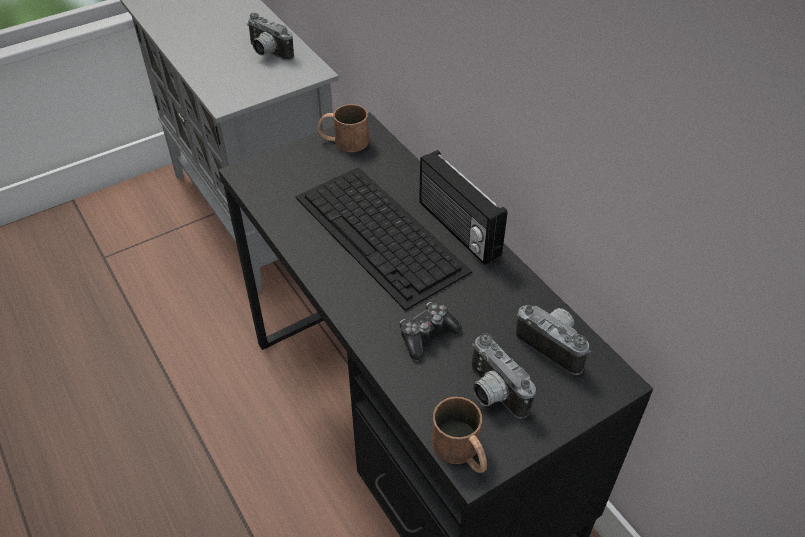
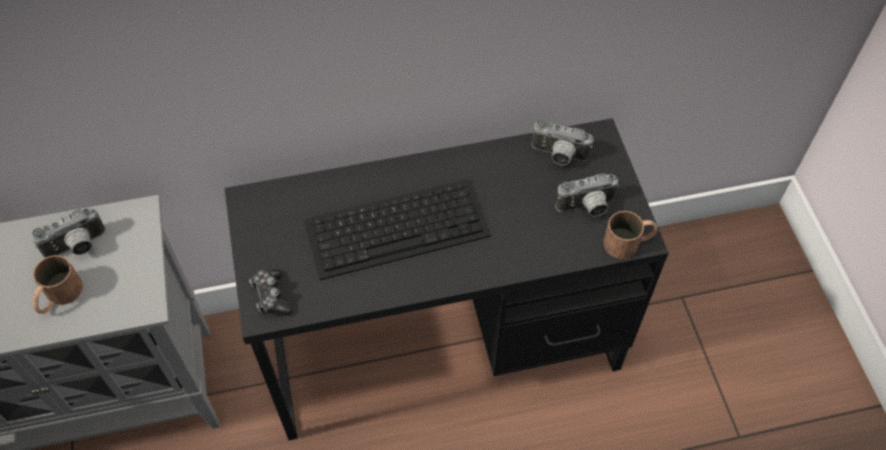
camera: 70 degrees left, 10 degrees up
(343, 141) = (258, 221): brown mug -> brown mug (58, 296)
(427, 335) = (520, 229): game controller -> game controller (271, 296)
(457, 229) = (417, 173): radio -> none
(554, 345) = (558, 156): camera -> camera turned 135 degrees counterclockwise

